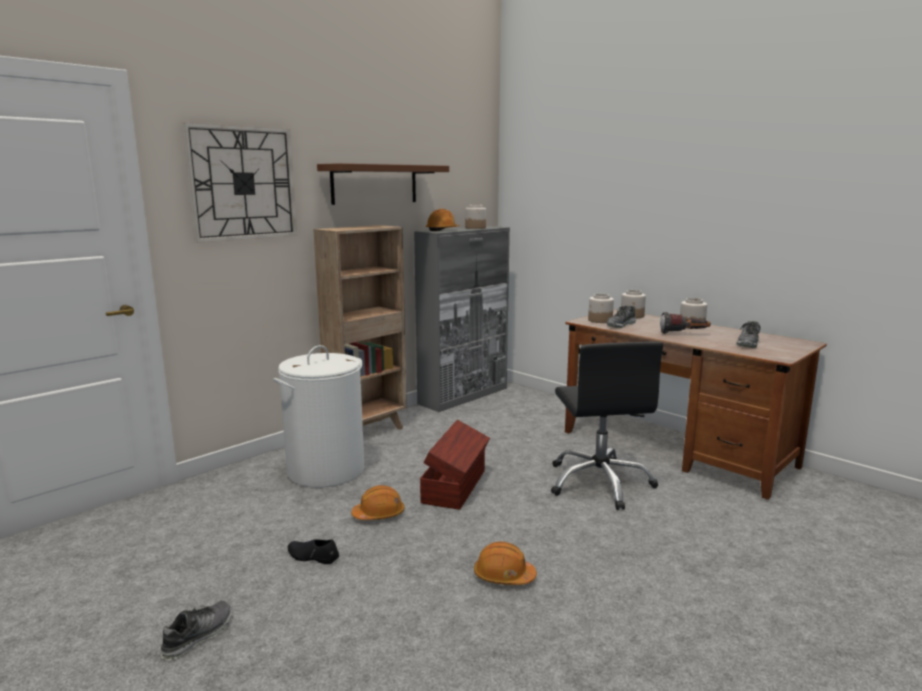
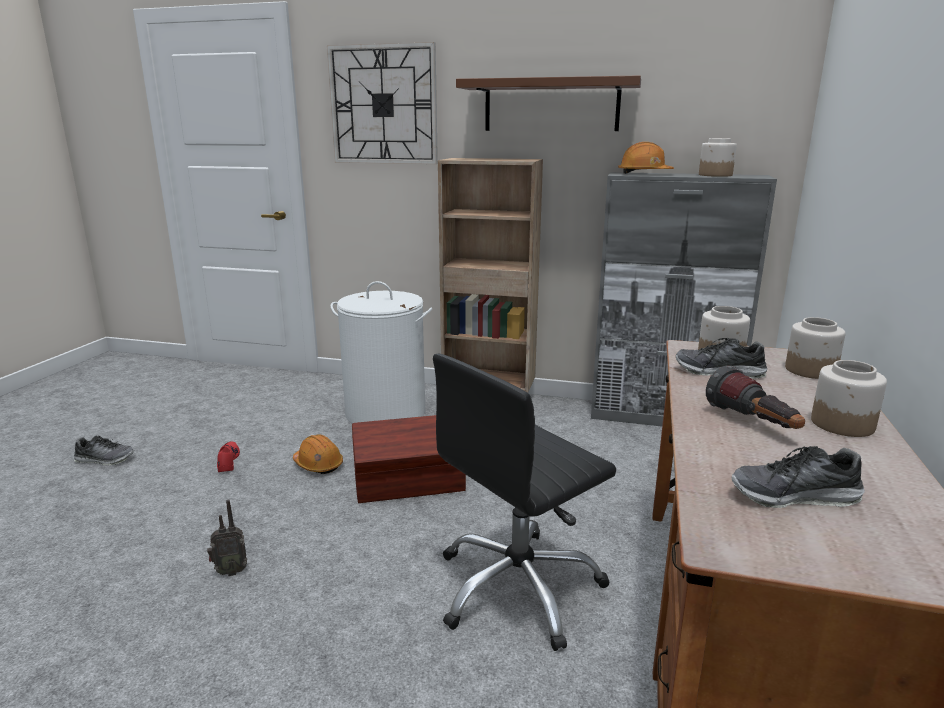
camera: 60 degrees right, 5 degrees up
(312, 556) = (227, 461): black shoe -> red shoe
(503, 576) = (230, 571): orange hard hat -> radio

